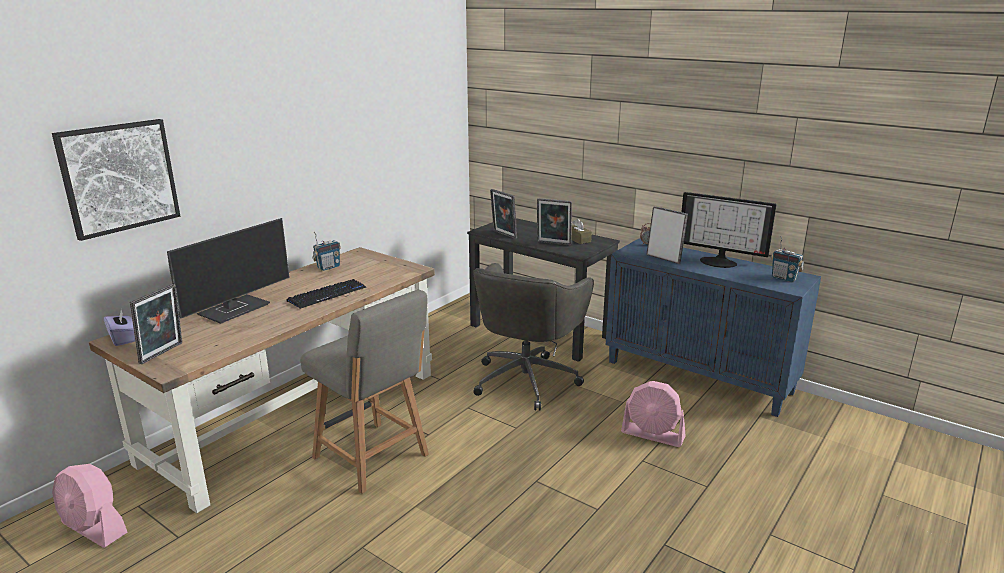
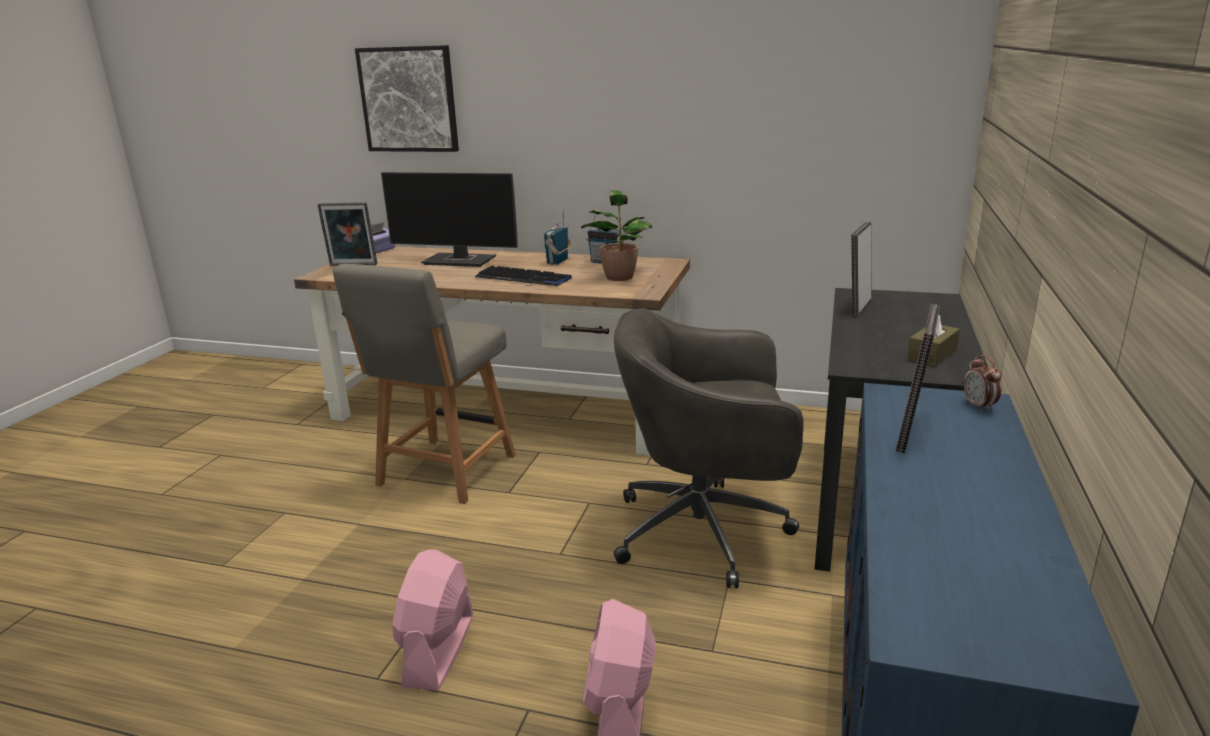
camera: 70 degrees right, 0 degrees up
(94, 528) = (306, 391): pink fan -> pink fan (439, 650)
(370, 269) = (619, 276): none -> potted plant
(553, 244) = (873, 342): picture frame -> none
(719, 261) = (994, 500): monitor -> none
(784, 278) = (997, 617): radio -> radio (558, 261)

